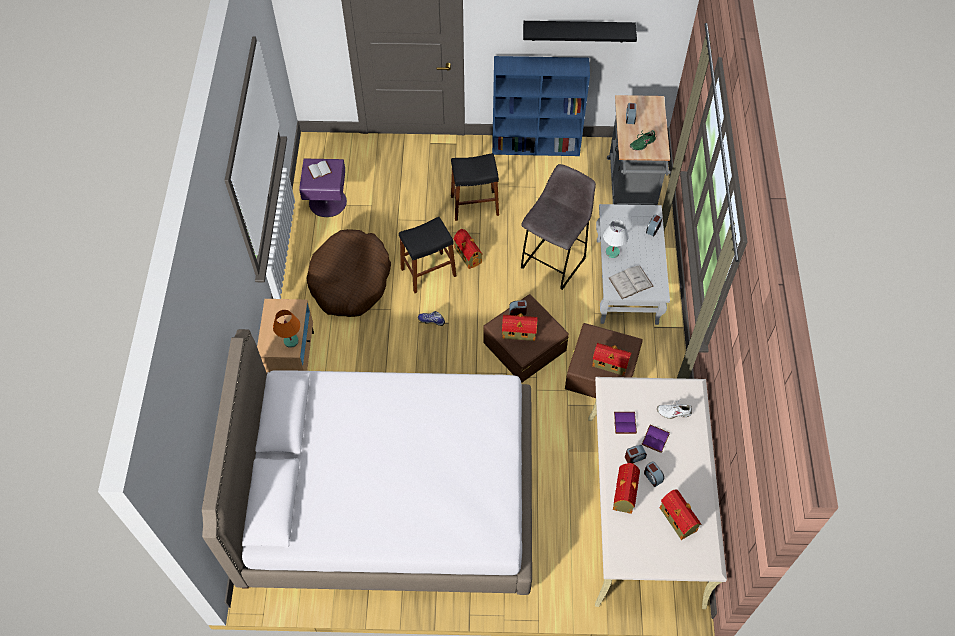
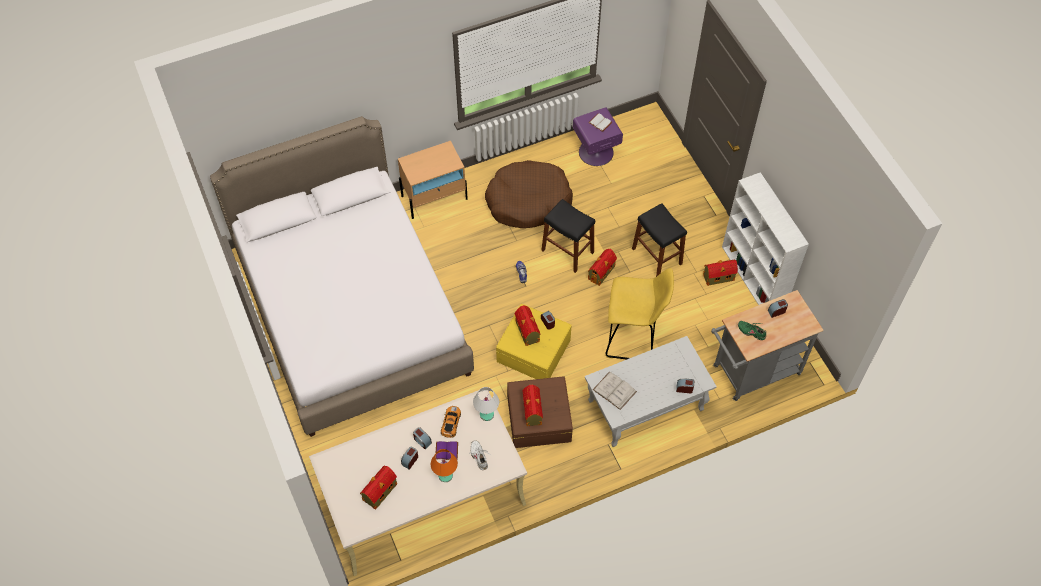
camera: 65 degrees right, 0 degrees up
(291, 341) = (421, 174): orange table lamp -> orange table lamp (445, 475)
(524, 346) = (533, 350): brown storage box -> yellow storage box
(536, 146) = (754, 277): blue bookcase -> white bookcase
(554, 262) = (632, 340): grey stool -> yellow stool
(578, 31) = (810, 213): black shelf -> none
(612, 252) = (639, 365): white table lamp -> white table lamp (487, 414)
(624, 495) = (384, 445): toy house -> toy house (717, 277)
(625, 423) = (451, 423): purple book -> toy car

